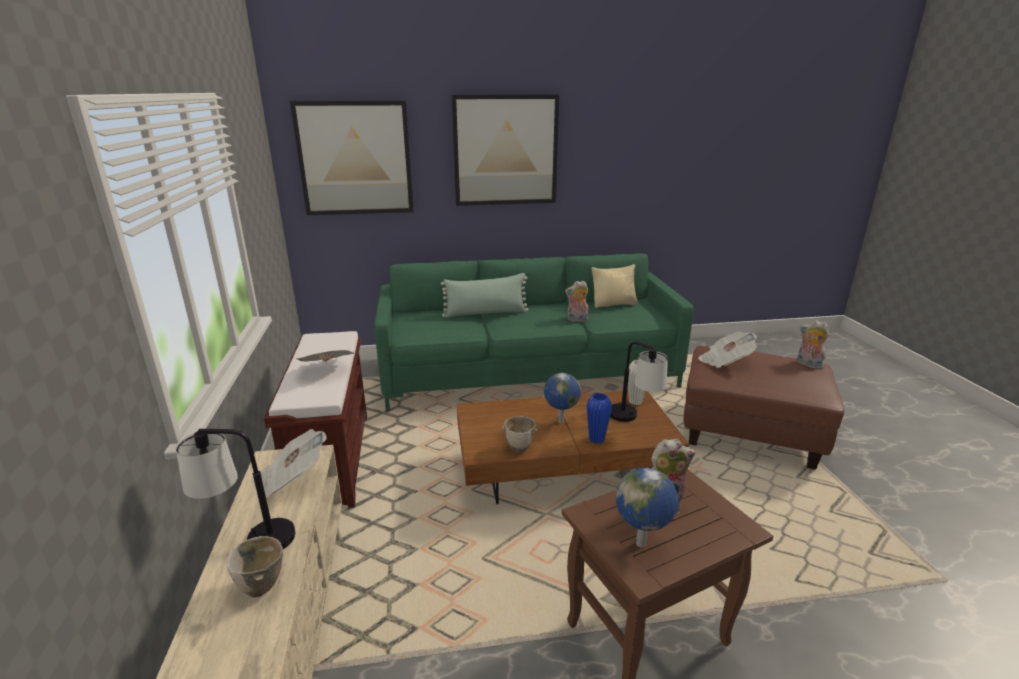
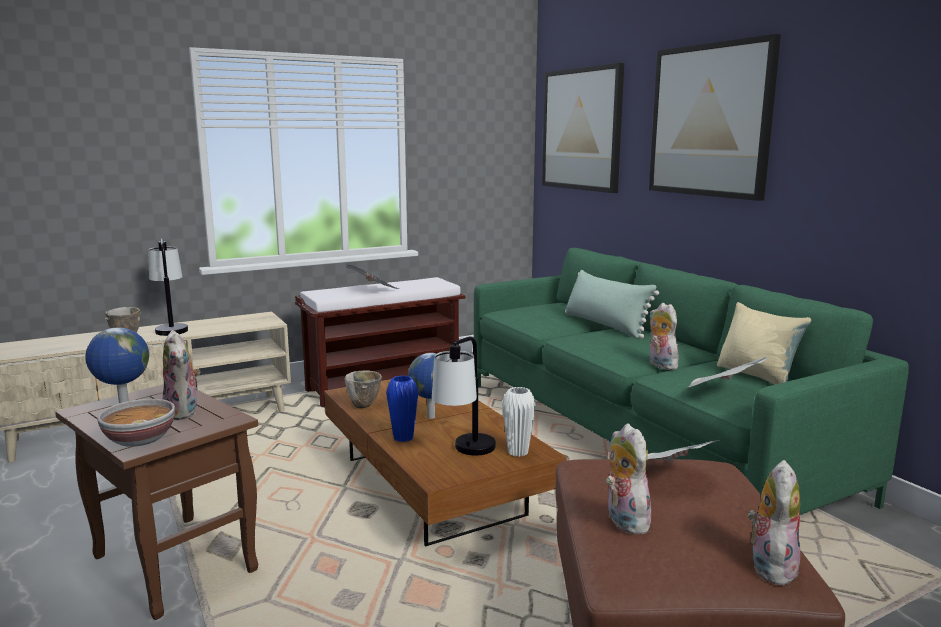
camera: 70 degrees right, 10 degrees down
(291, 479) = (238, 323): newspaper -> newspaper (722, 392)
(725, 528) = (139, 439): none -> bowl
(775, 382) = (623, 521): none -> plush toy

